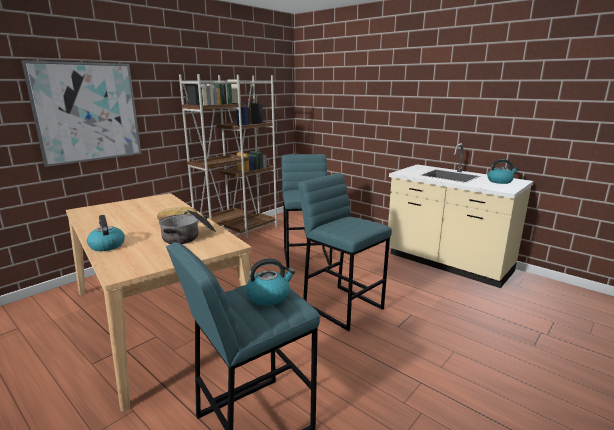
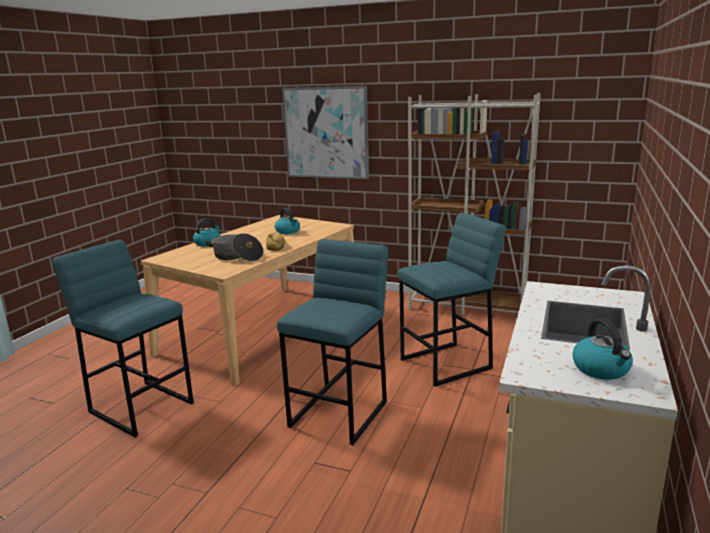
camera: 70 degrees right, 0 degrees up
(269, 296) = (133, 305): kettle -> kettle (288, 231)

